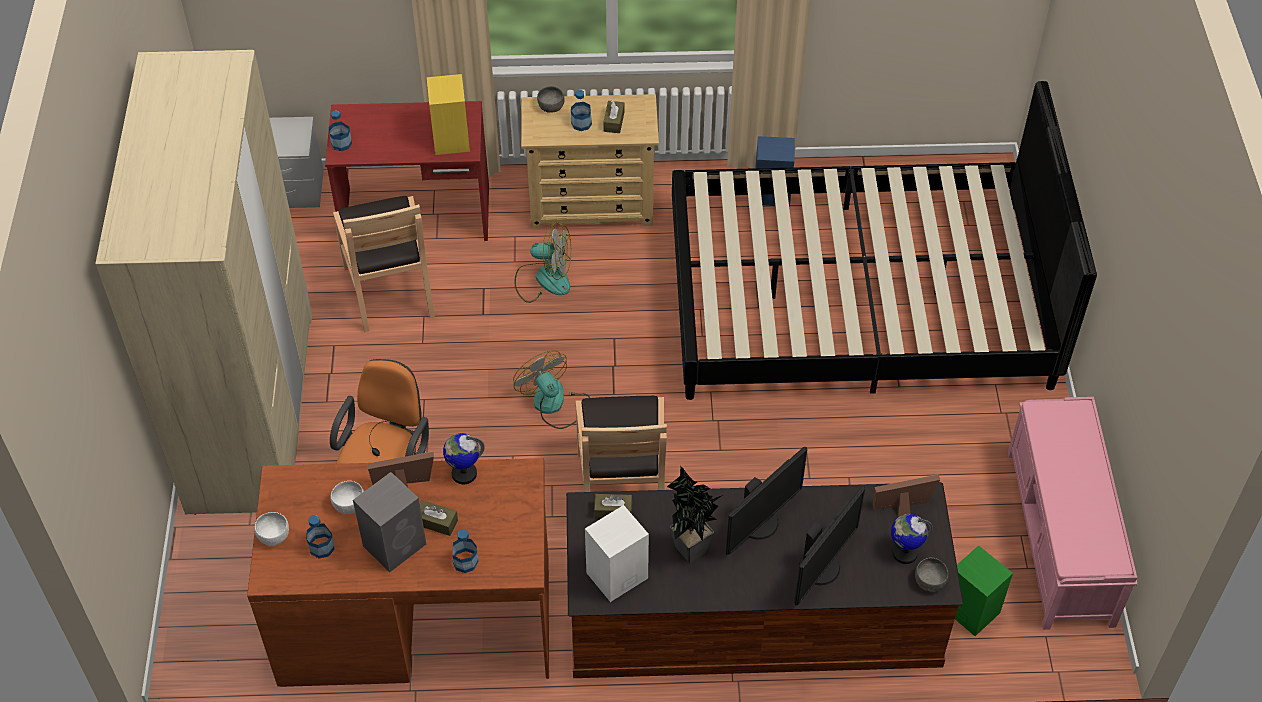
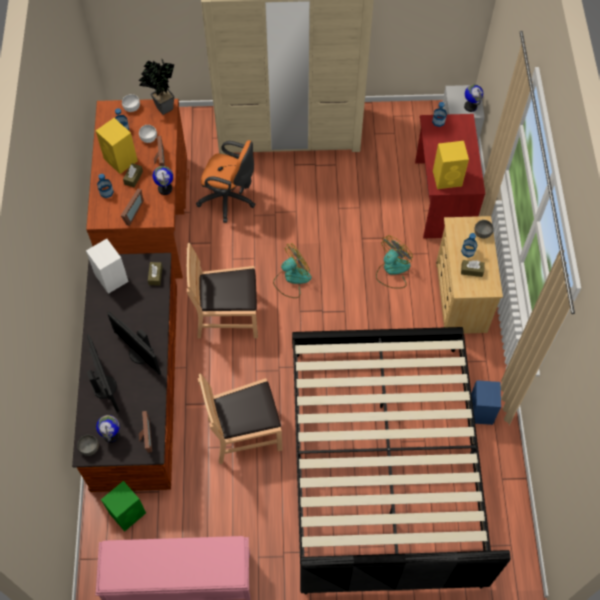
camera: 90 degrees right, 10 degrees up
(289, 130) = (470, 106): none -> globe
(390, 290) = (379, 189): brown chair -> brown chair (244, 432)
(396, 544) = (121, 160): grey speaker -> yellow speaker
(512, 521) = (131, 213): none -> picture frame
(543, 279) = (392, 270): fan -> fan turned 150 degrees counterclockwise
(691, 554) = (122, 316): potted plant -> potted plant (161, 108)
(821, 568) = (105, 386): monitor -> monitor turned 150 degrees counterclockwise

